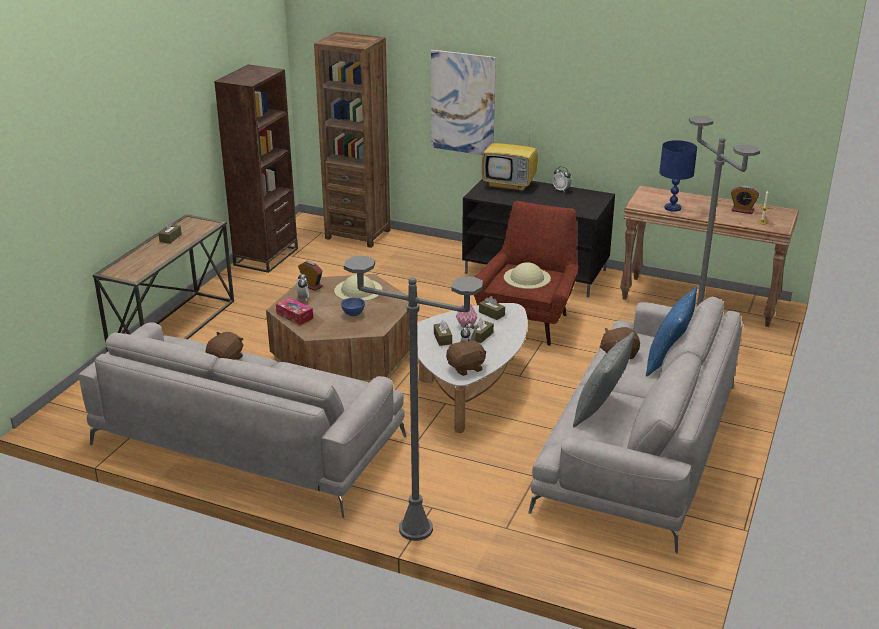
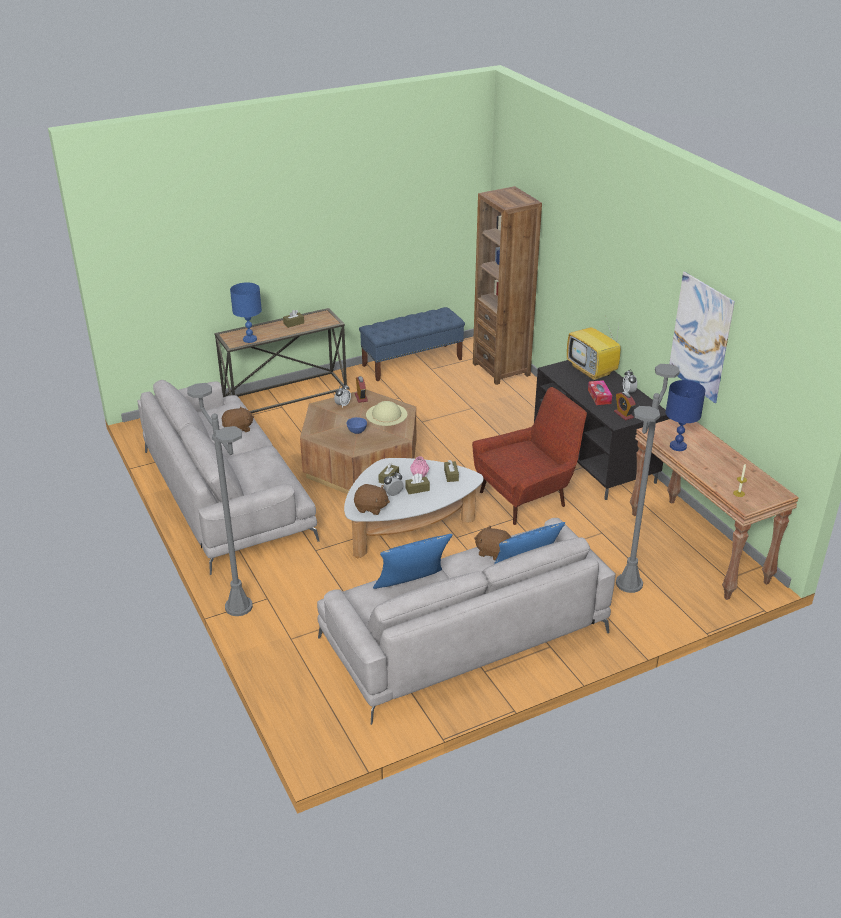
camera: 40 degrees right, 5 degrees up
(145, 267) = (249, 339): none -> blue table lamp
(266, 257) = (412, 362): brown bookcase -> blue bench
(294, 316) = (319, 416): tissue box -> tissue box (599, 397)
(462, 103) = (584, 282): picture -> picture (700, 337)
(527, 277) = (521, 458): beige hat -> none
(601, 409) = (412, 586): grey pillow -> blue pillow
(742, 210) = (739, 475): alarm clock -> alarm clock (623, 414)

